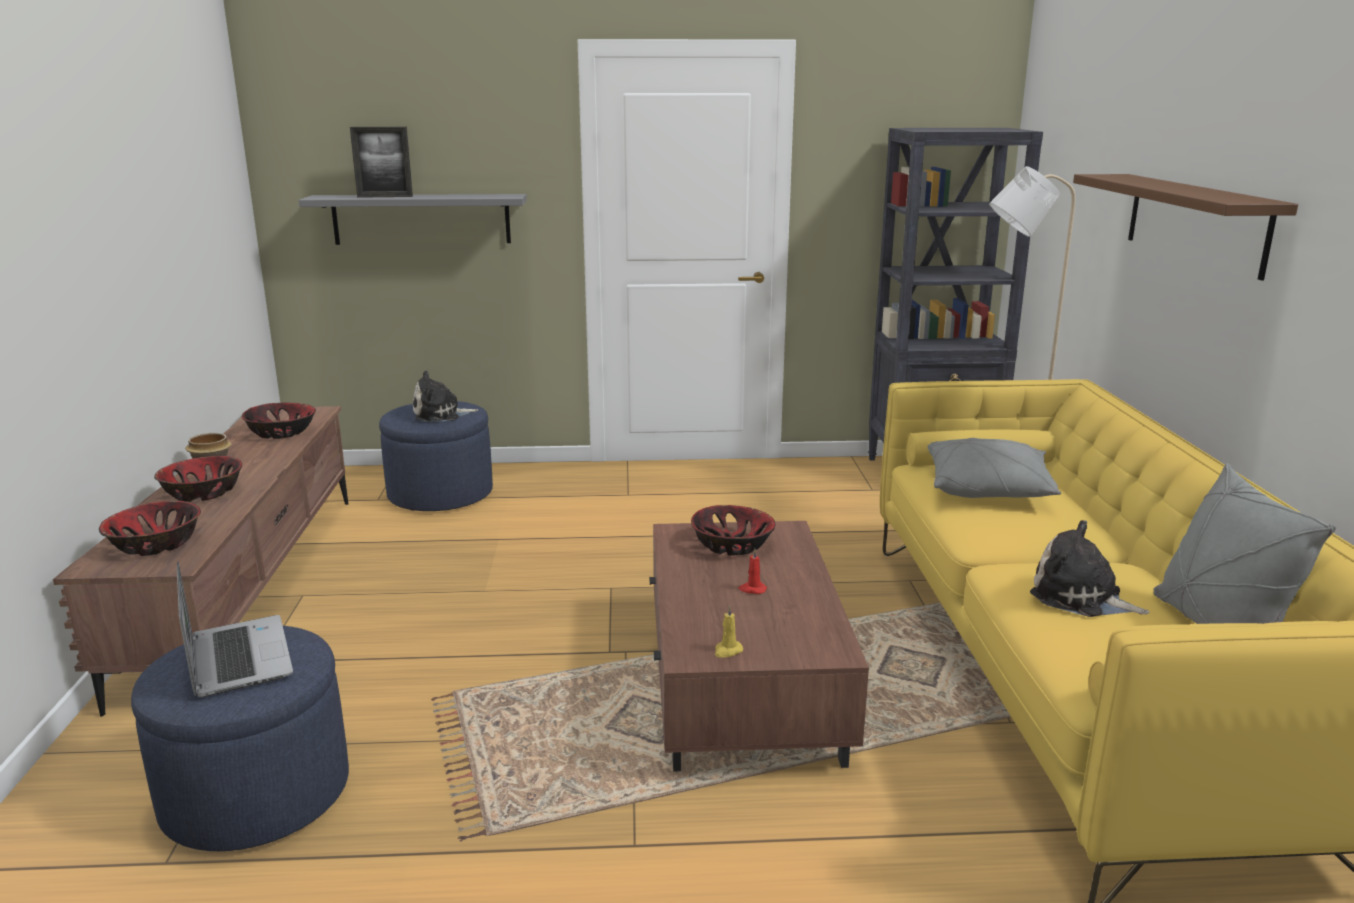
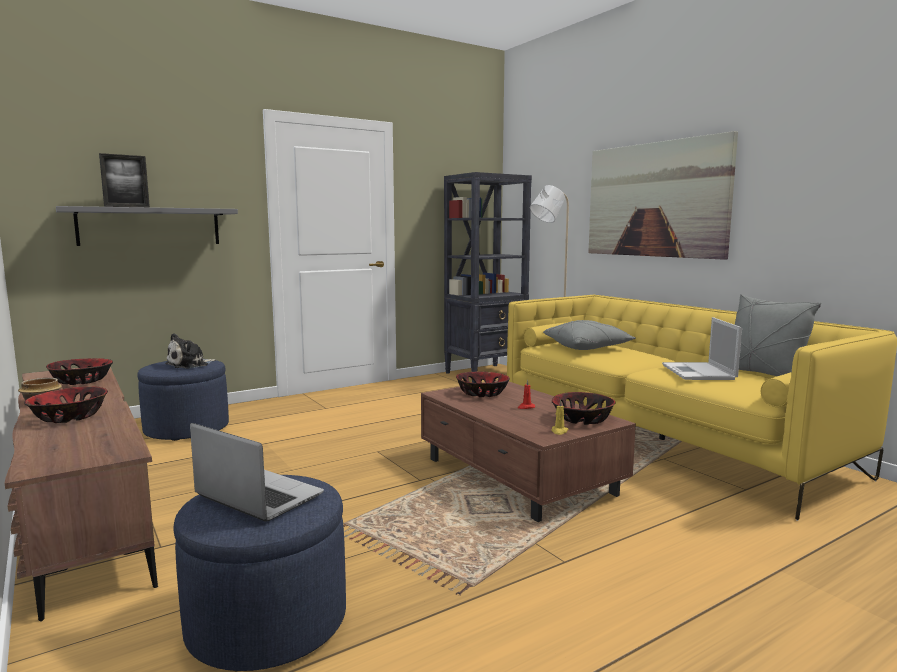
camera: 30 degrees left, 10 degrees down
(154, 544) = (78, 448): bowl -> bowl (582, 419)
(1081, 597) = (699, 372): plush toy -> laptop
(1195, 222) = (655, 200): brown shelf -> picture

